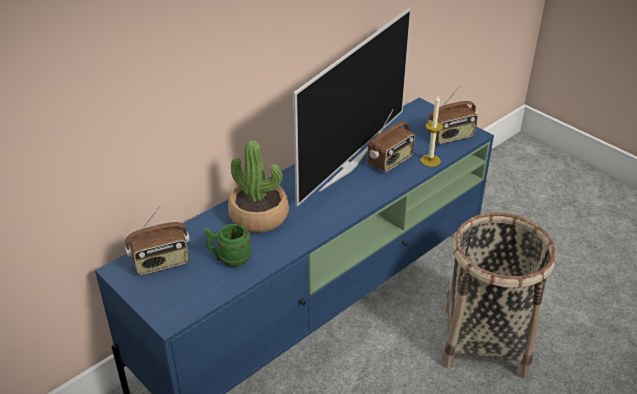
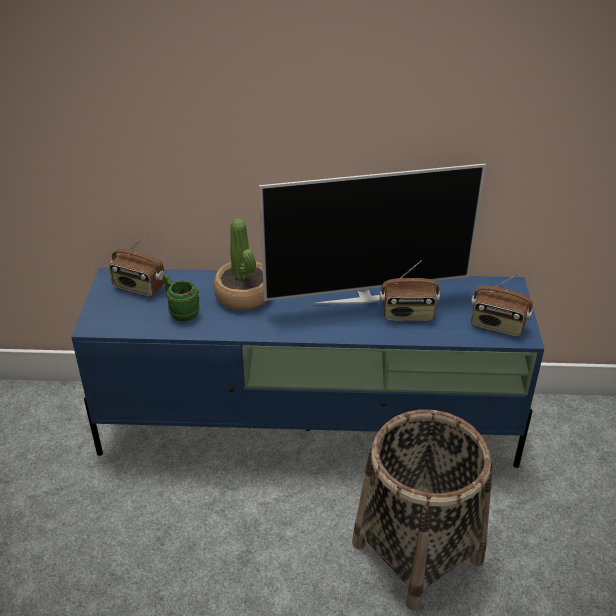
camera: 45 degrees right, 0 degrees up
(430, 160) = (444, 334): candle -> none

